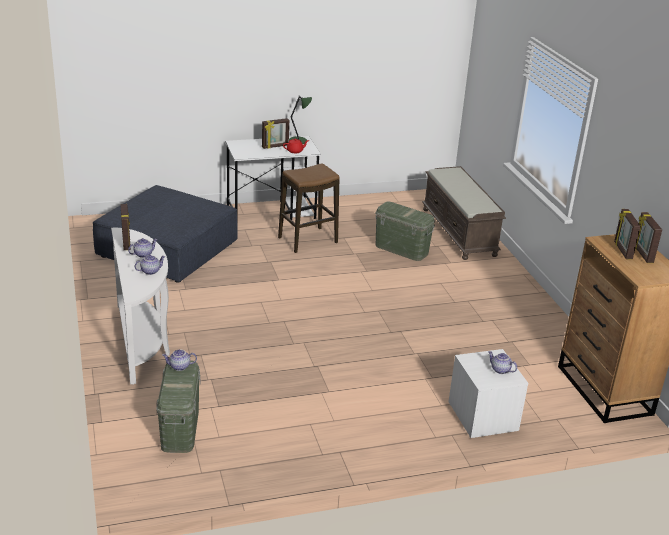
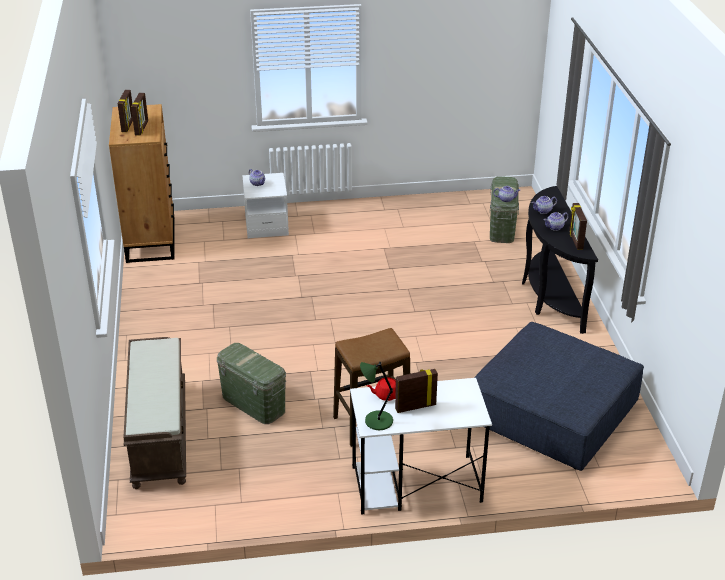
camera: 170 degrees left, 5 degrees up
(143, 341) = (549, 296): white console table -> black console table

